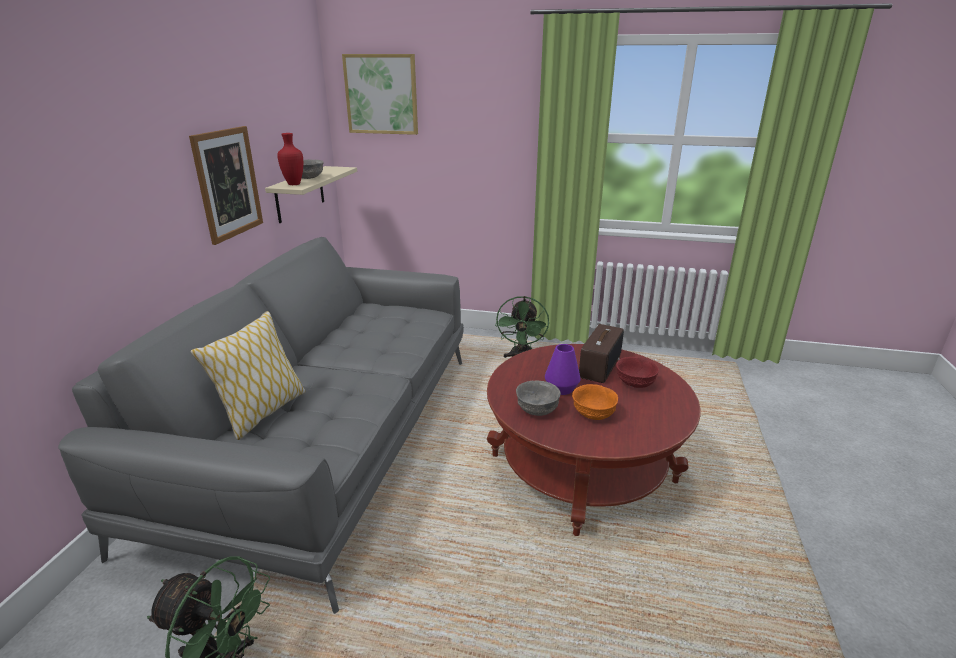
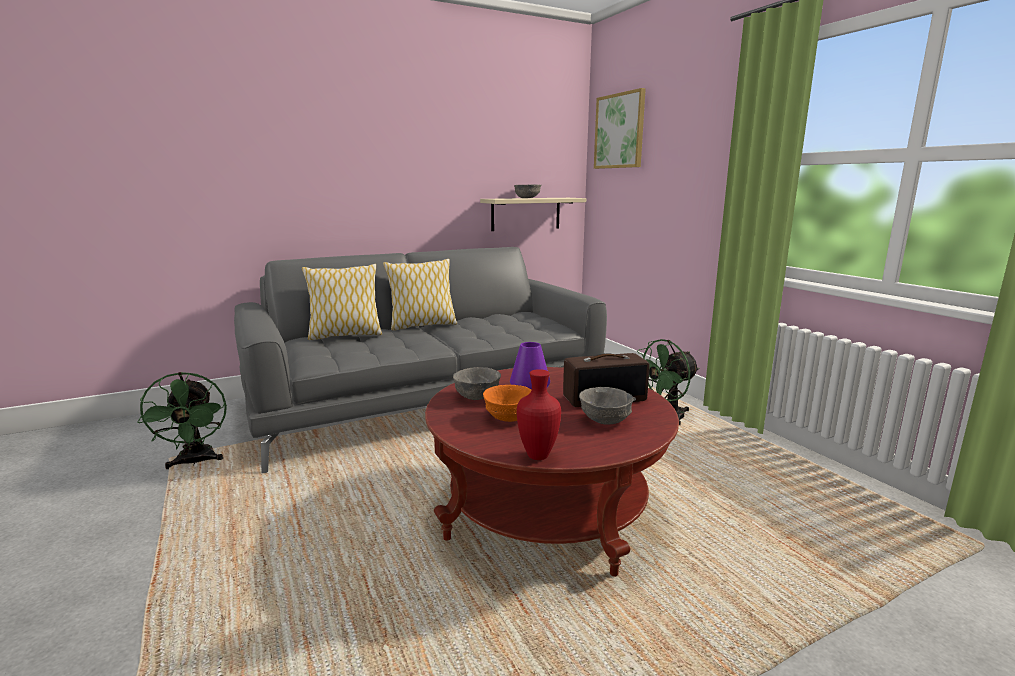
camera: 50 degrees right, 10 degrees down
(228, 183) = (437, 186): picture -> none
(293, 184) = (501, 198): red vase -> red vase (536, 456)
(309, 361) = (422, 325): none -> pillow
(634, 383) = (605, 419): red bowl -> grey bowl

